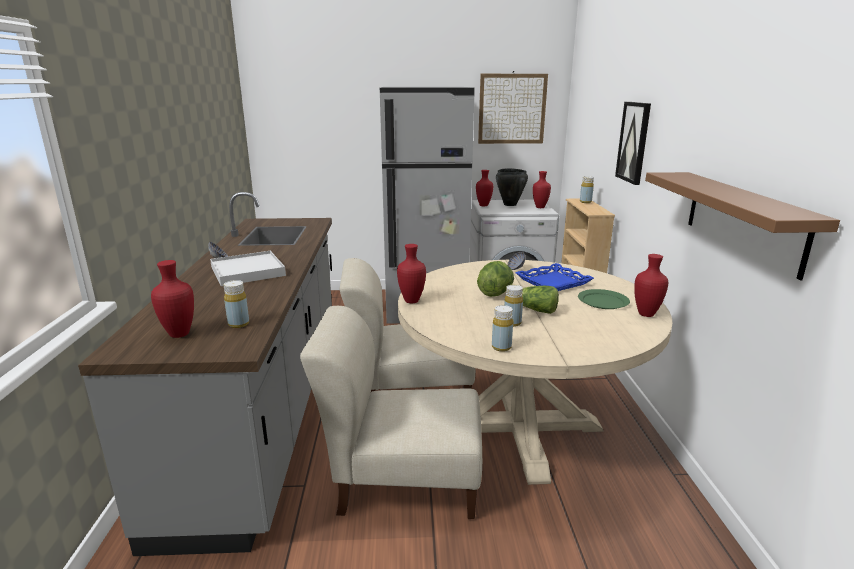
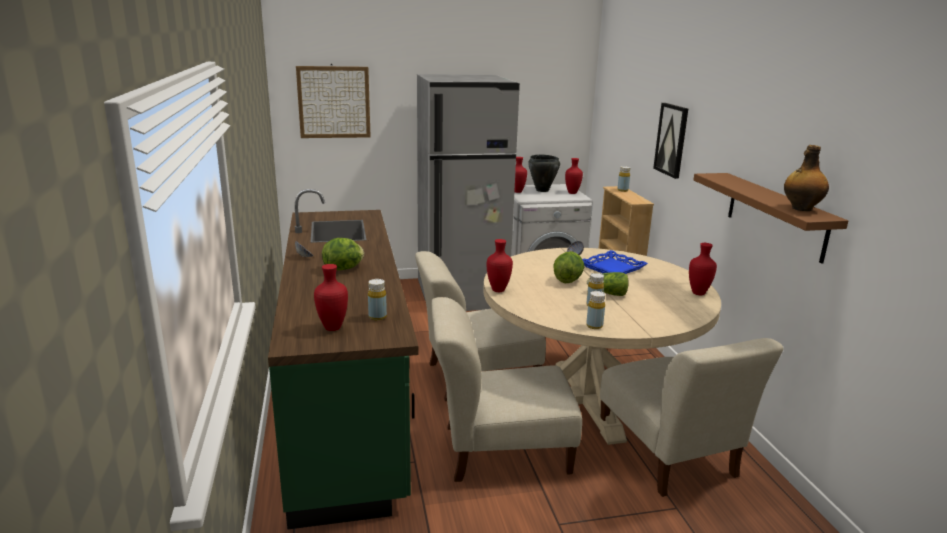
camera: 10 degrees left, 0 degrees up
(247, 271) = (344, 269): white tray -> lettuce
(267, 407) = (346, 399): grey counter -> green counter
(512, 107) = (542, 95): picture -> picture (334, 101)
(598, 505) = (668, 455): none -> beige chair
(602, 301) = (660, 283): green plate -> none
(771, 206) = (801, 208): none -> bottle

